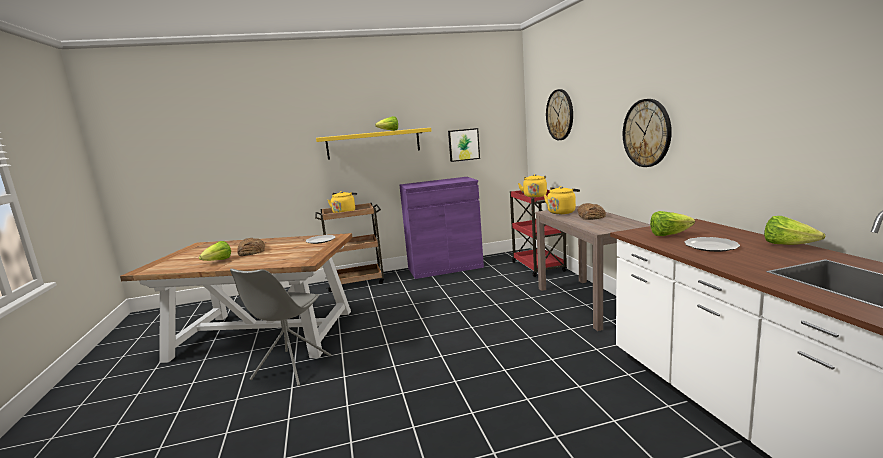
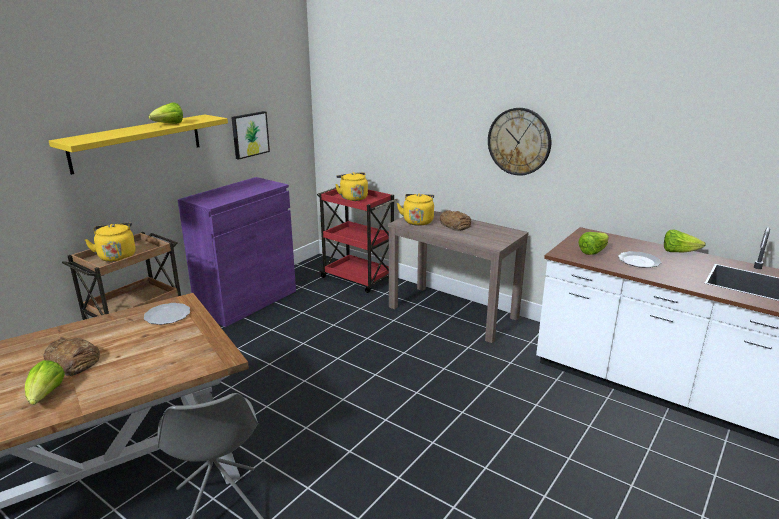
camera: 40 degrees left, 10 degrees up
(560, 115) = (382, 102): wall clock -> none

